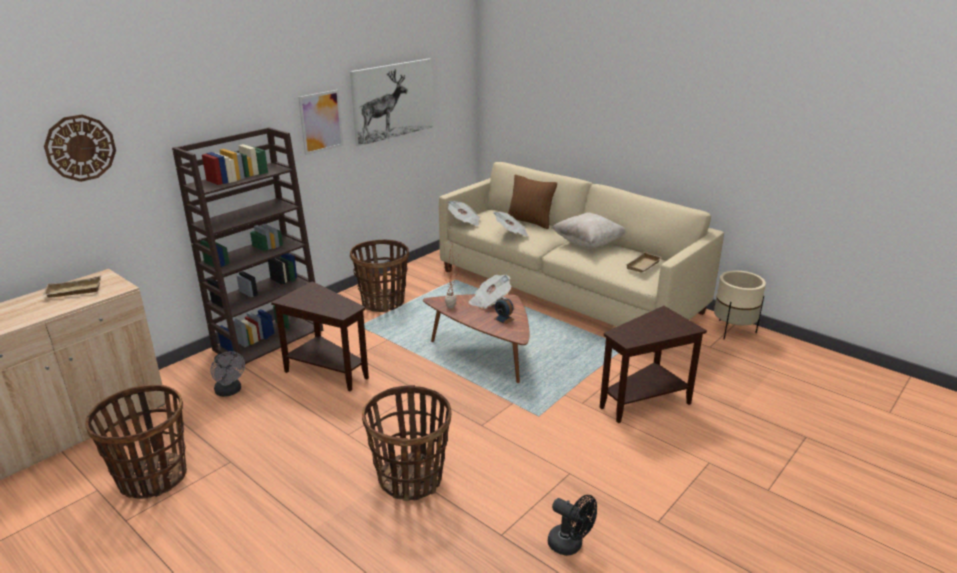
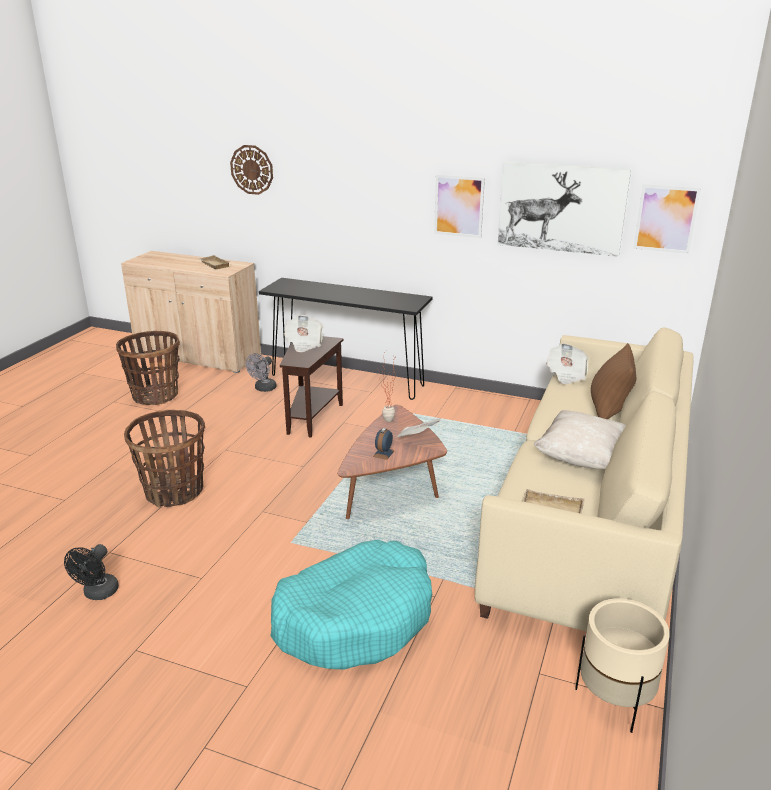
camera: 70 degrees right, 0 degrees up
(269, 339) = (346, 380): brown bookcase -> black console table
(383, 302) = (451, 410): basket -> none
(450, 90) = (666, 219): none -> picture
(511, 233) = (554, 403): newspaper -> newspaper (304, 344)
(645, 401) = (355, 618): brown side table -> turquoise dog bed

